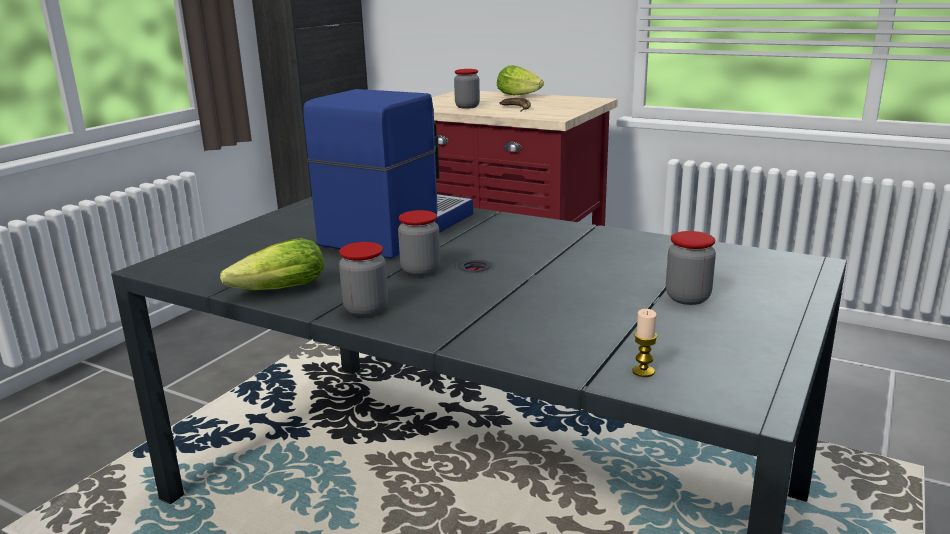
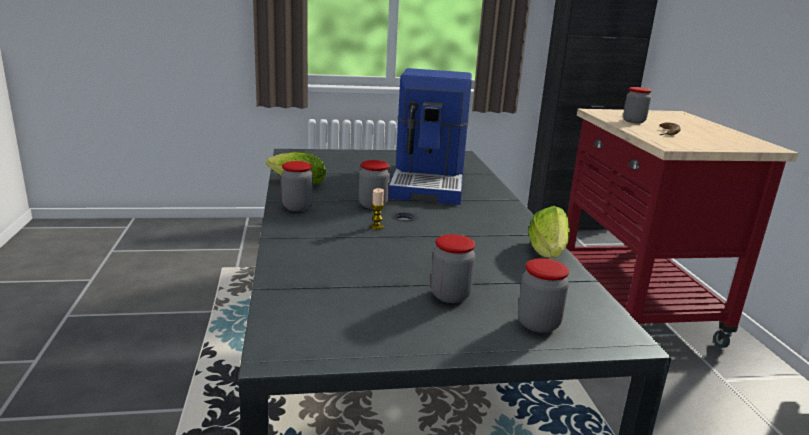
camera: 50 degrees right, 0 degrees up
(395, 229) = (430, 182): coffee machine -> coffee machine turned 105 degrees clockwise
(521, 95) = (714, 126): lettuce -> lettuce (548, 254)
(643, 371) = (297, 303): candle -> candle (376, 226)
(768, 282) = (538, 324): none -> jar

